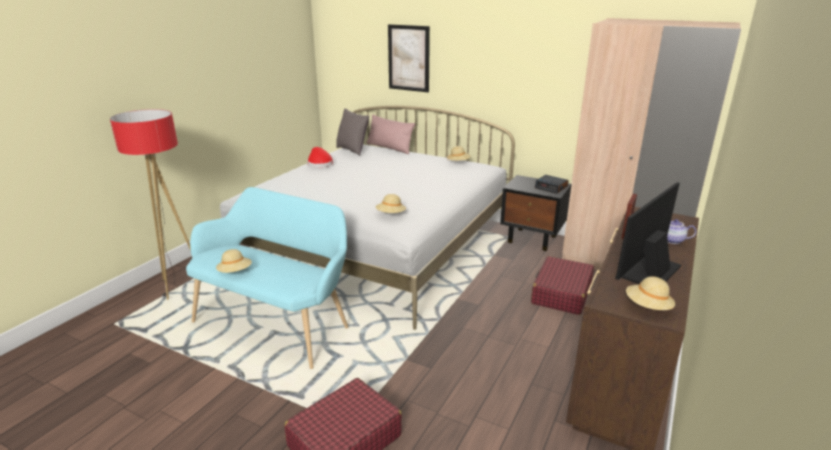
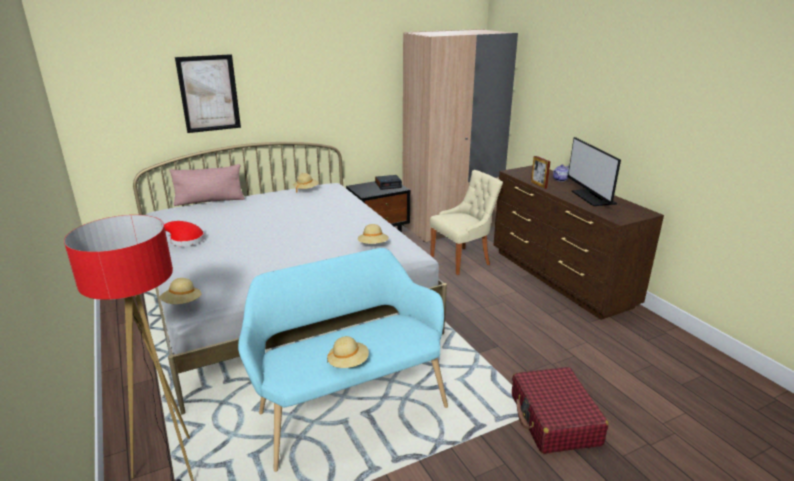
camera: 55 degrees left, 0 degrees up
(352, 150) = (181, 216): grey pillow -> none
(561, 294) = (462, 260): red suitcase -> beige chair
(647, 307) = (633, 212): beige hat -> beige hat (182, 303)

